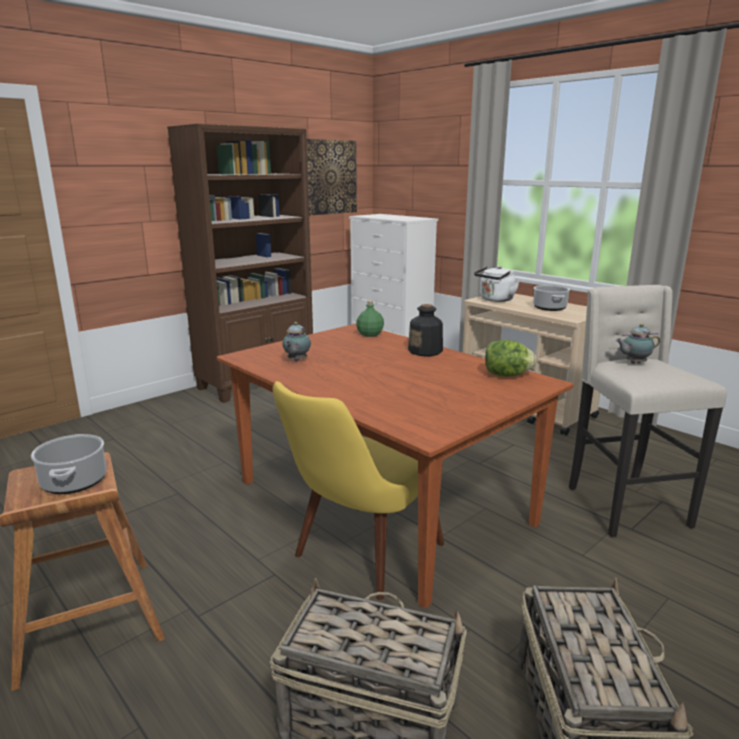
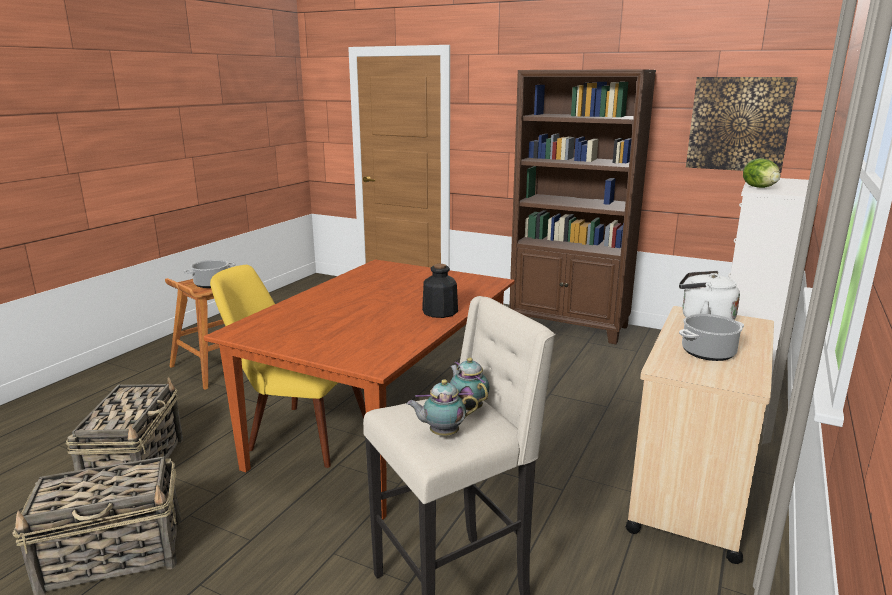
camera: 70 degrees right, 0 degrees up
(296, 360) = (378, 278): teapot -> teapot (442, 433)
(370, 334) = (476, 288): green bottle -> none
(506, 375) = (386, 348): lettuce -> lettuce (759, 187)

